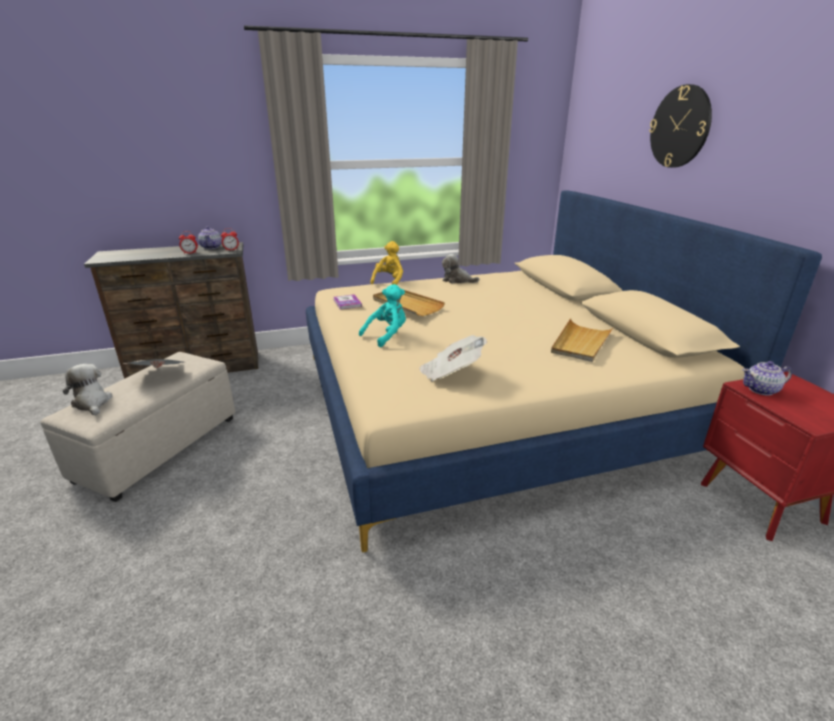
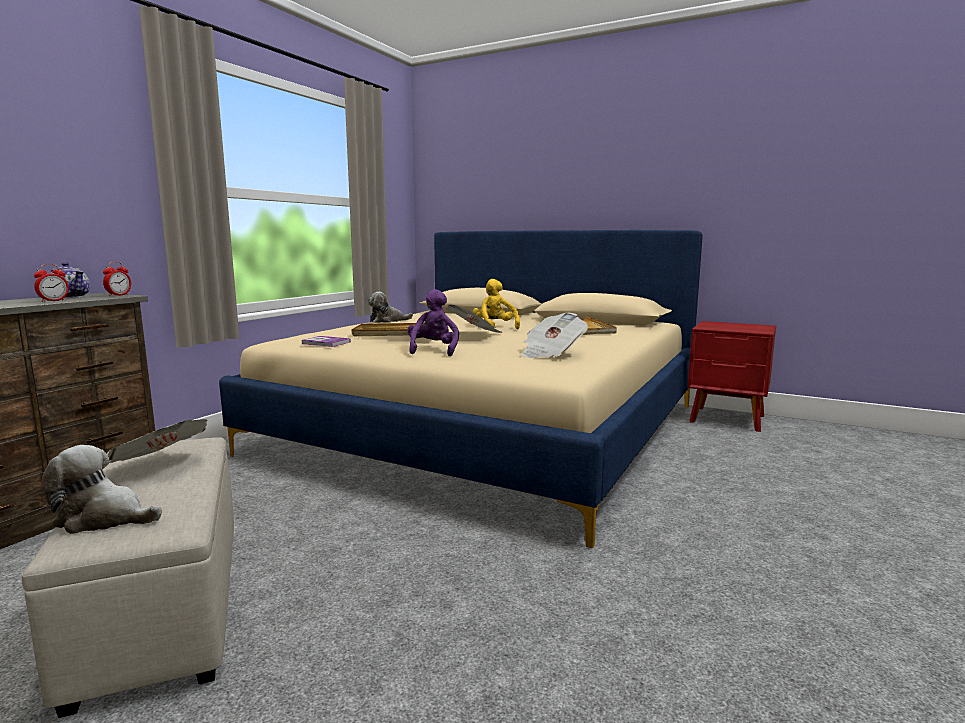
camera: 45 degrees left, 15 degrees down
(387, 335) = (433, 351): turquoise plush toy -> purple plush toy
(389, 281) = (321, 329): yellow plush toy -> yellow plush toy (495, 327)
(461, 322) = (474, 334): none -> newspaper
(680, 127) = (553, 165): wall clock -> none
(761, 390) = (713, 327): teapot -> none

